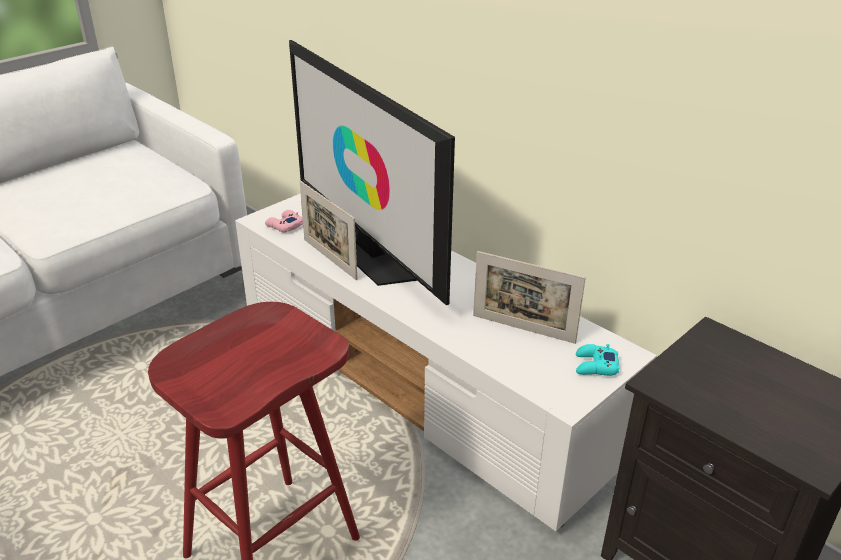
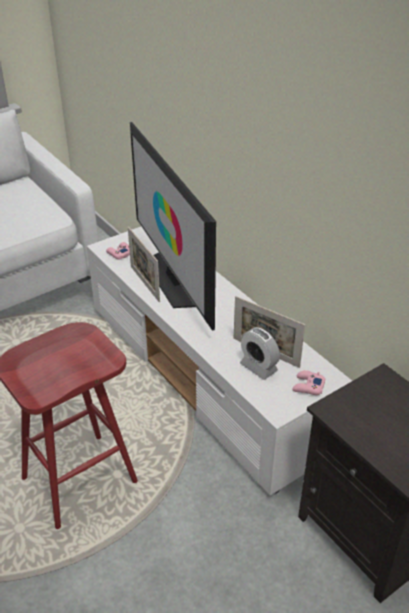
camera: 10 degrees right, 5 degrees up
(520, 349) = (258, 367): none -> alarm clock
(595, 366) = (308, 386): turquoise game controller -> pink game controller

